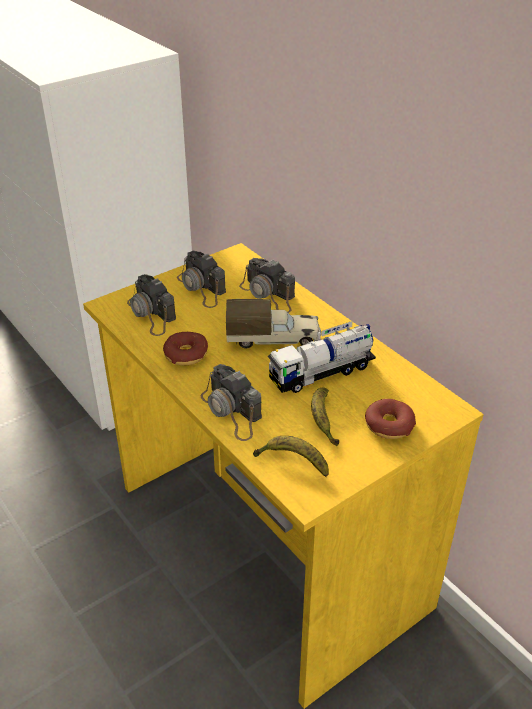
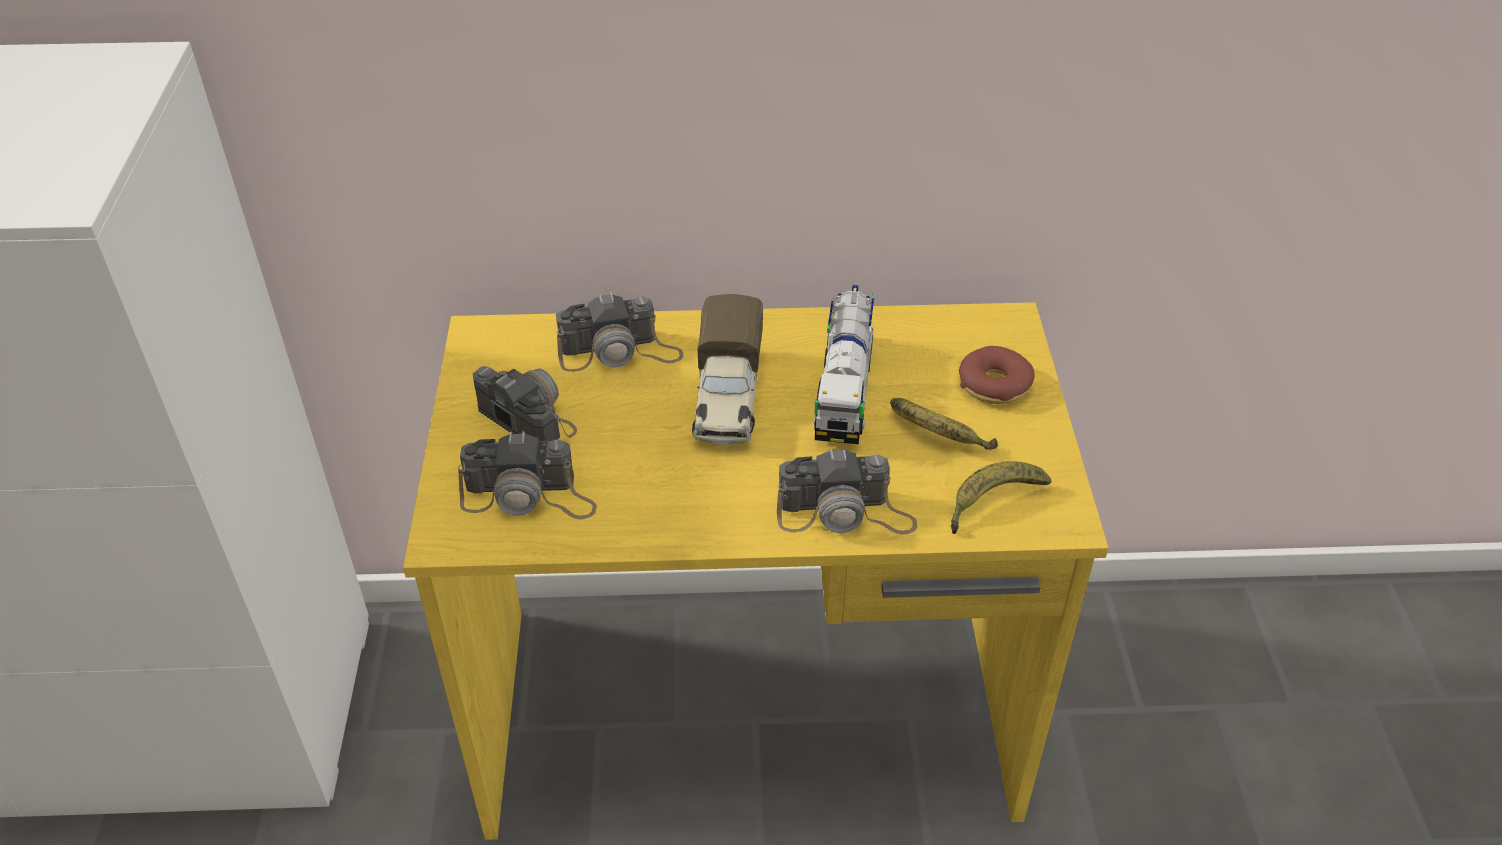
camera: 55 degrees left, 5 degrees up
(186, 354) = (673, 503): donut -> none
(201, 288) = (524, 411): camera -> camera turned 135 degrees counterclockwise
(273, 339) = (728, 397): toy truck -> toy truck turned 150 degrees clockwise

